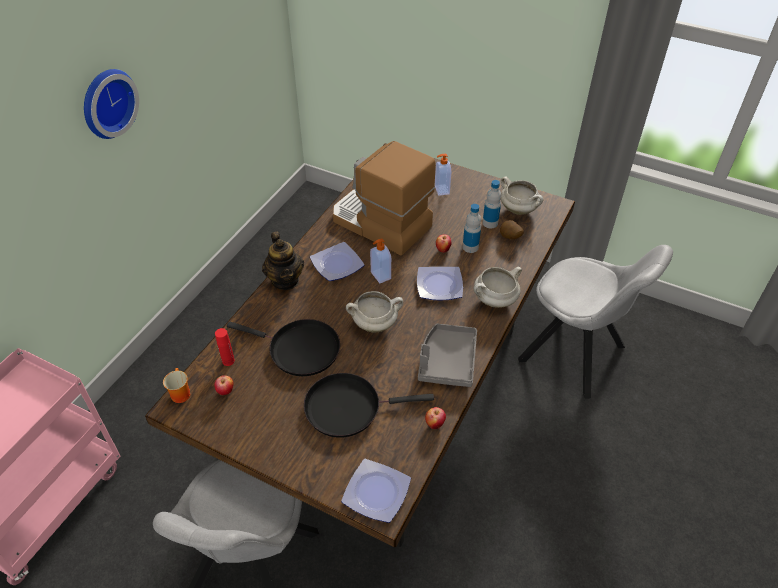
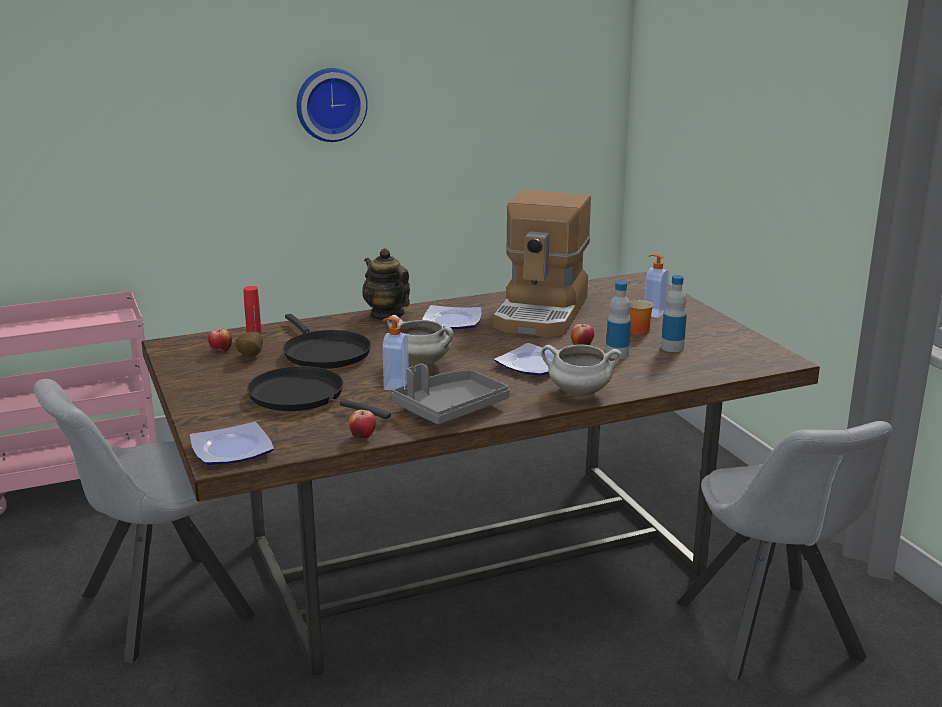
camera: 40 degrees right, 25 degrees down
(179, 393) = (185, 339): mug -> mug (638, 330)
(285, 280) = (386, 315): teapot -> teapot turned 120 degrees clockwise
(380, 224) = (543, 313): coffee machine -> coffee machine turned 150 degrees counterclockwise
(380, 276) = (482, 340): soap dispenser -> soap dispenser (395, 385)
(509, 238) = (678, 363): potato -> potato (249, 357)
(519, 209) = (728, 350): white cooking pot -> none

